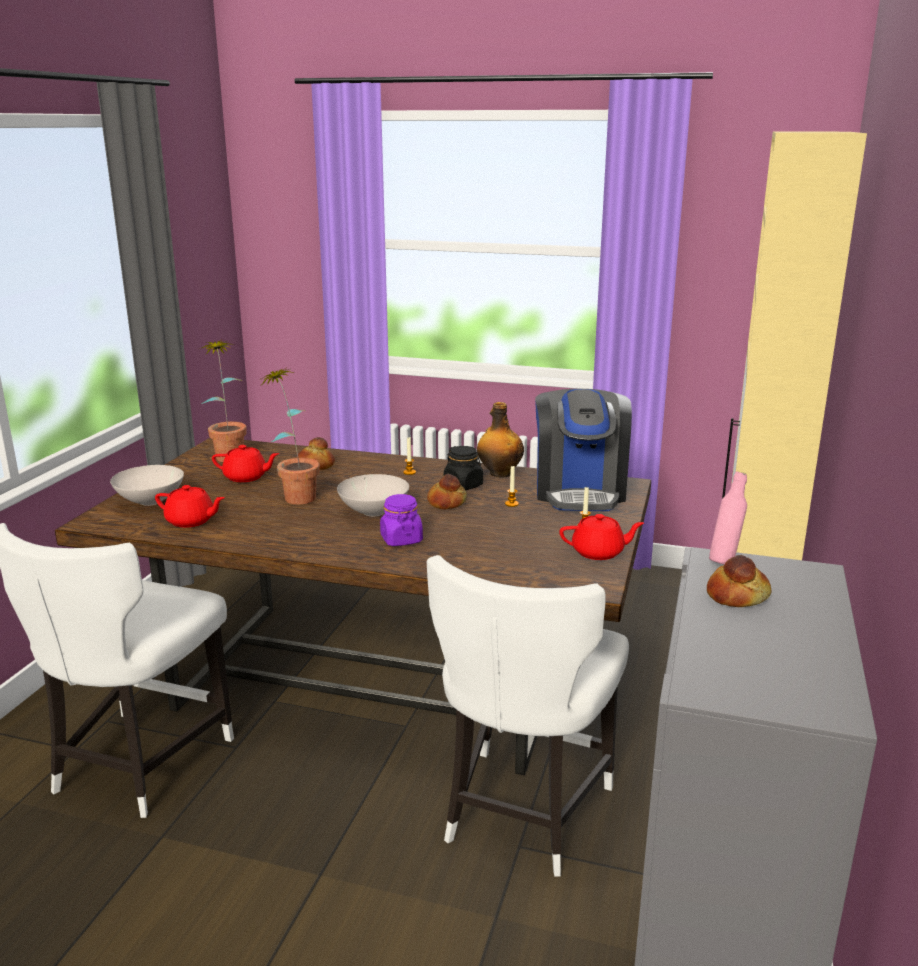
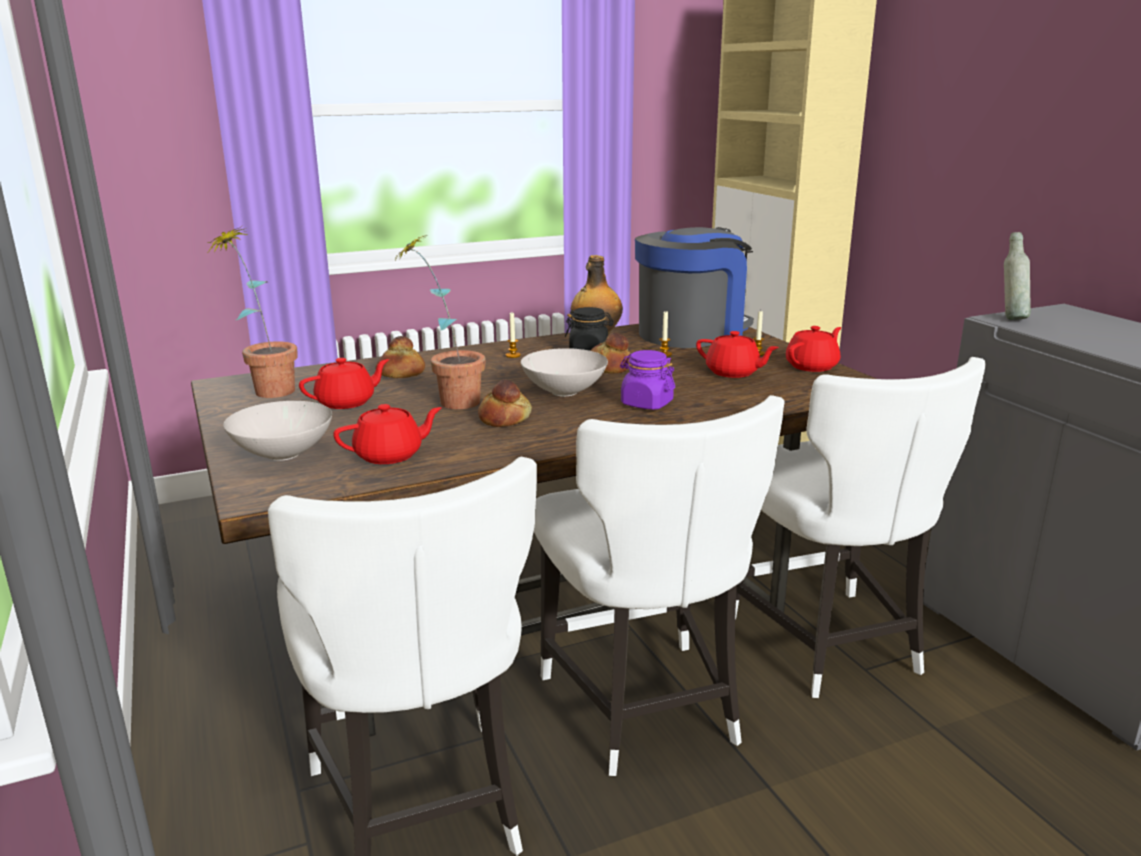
camera: 40 degrees left, 0 degrees up
(328, 781) = (644, 709): none -> white chair
(522, 536) = (733, 373): none -> red teapot
(580, 492) = (692, 333): coffee machine -> coffee machine turned 90 degrees counterclockwise
(724, 561) = (1010, 318): pink bottle -> grey bottle
(737, 596) = (1077, 333): bread -> bread (505, 418)

